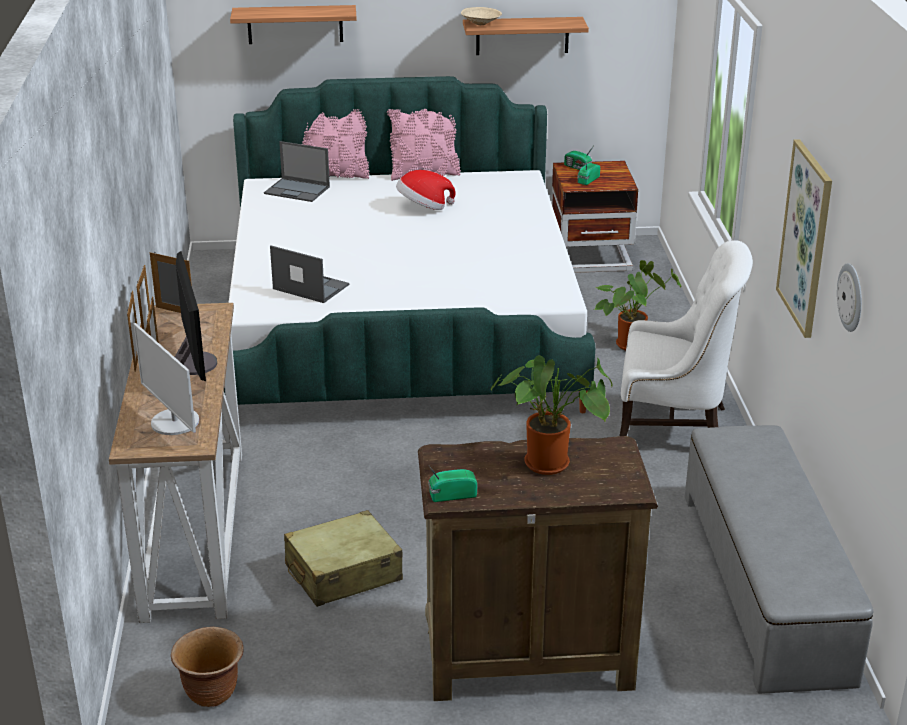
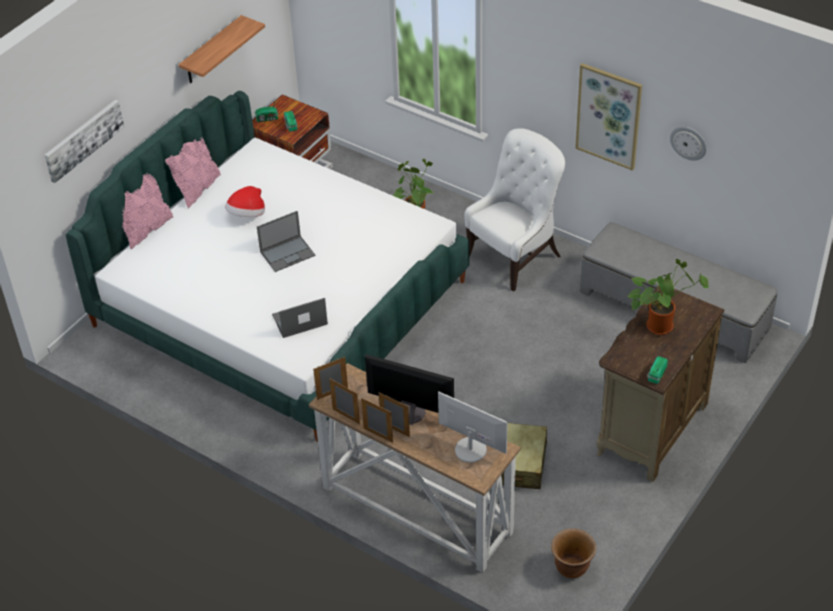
camera: 50 degrees left, 15 degrees up
(174, 422) = (470, 449): monitor -> monitor turned 150 degrees counterclockwise
(295, 24) = (83, 140): shelf -> picture
(298, 190) = (149, 258): laptop -> laptop (288, 253)
(481, 24) = (199, 61): beige bowl -> none

